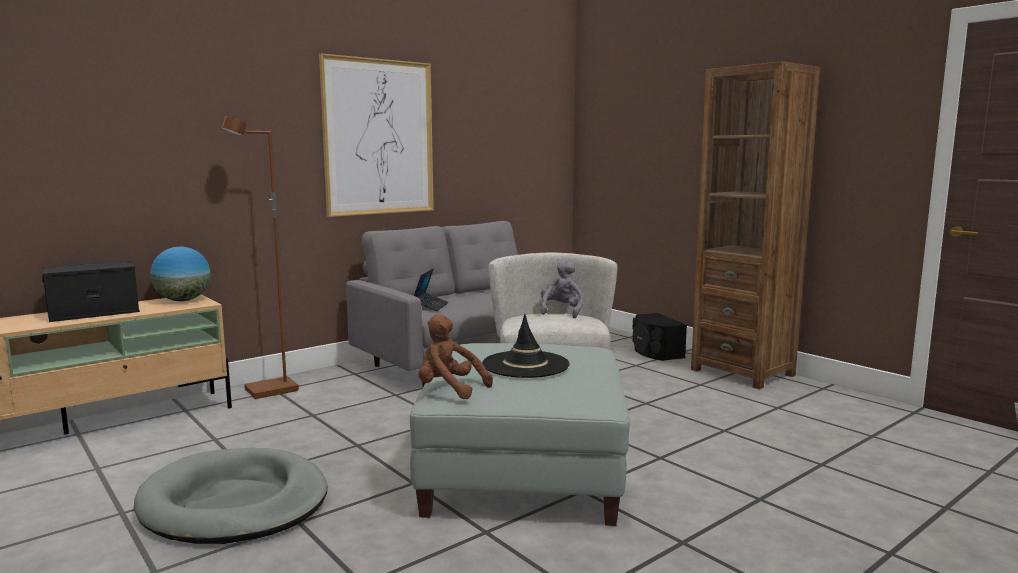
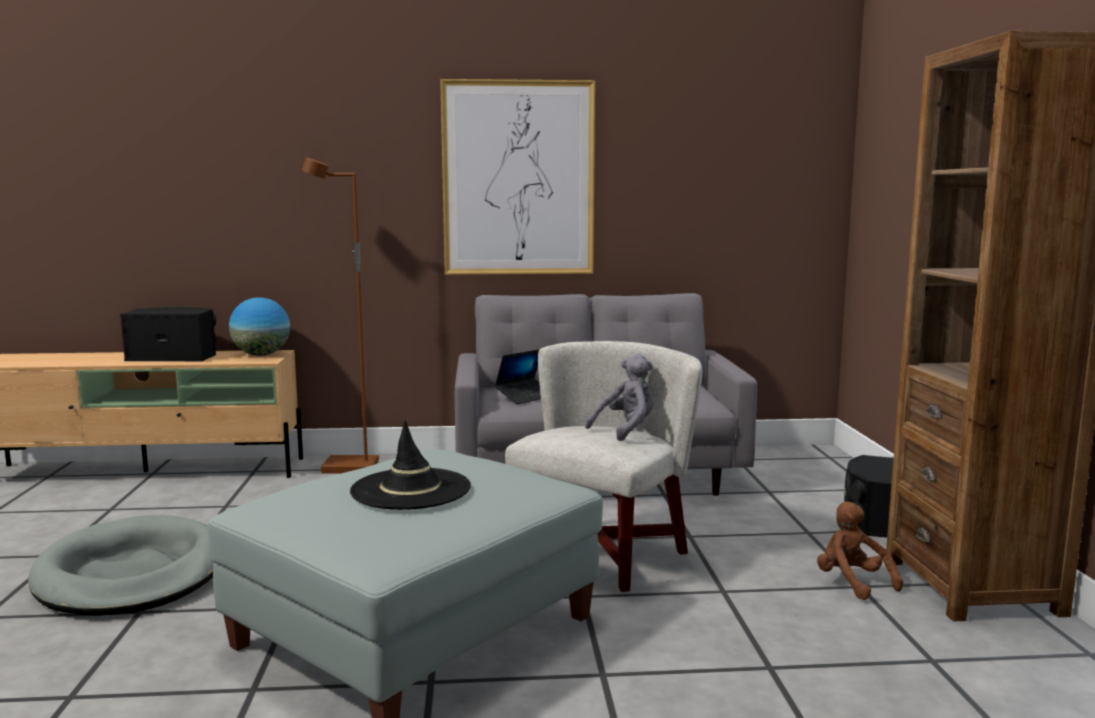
camera: 35 degrees right, 0 degrees up
(449, 389) = (277, 499): brown plush toy -> brown plush toy (852, 583)

